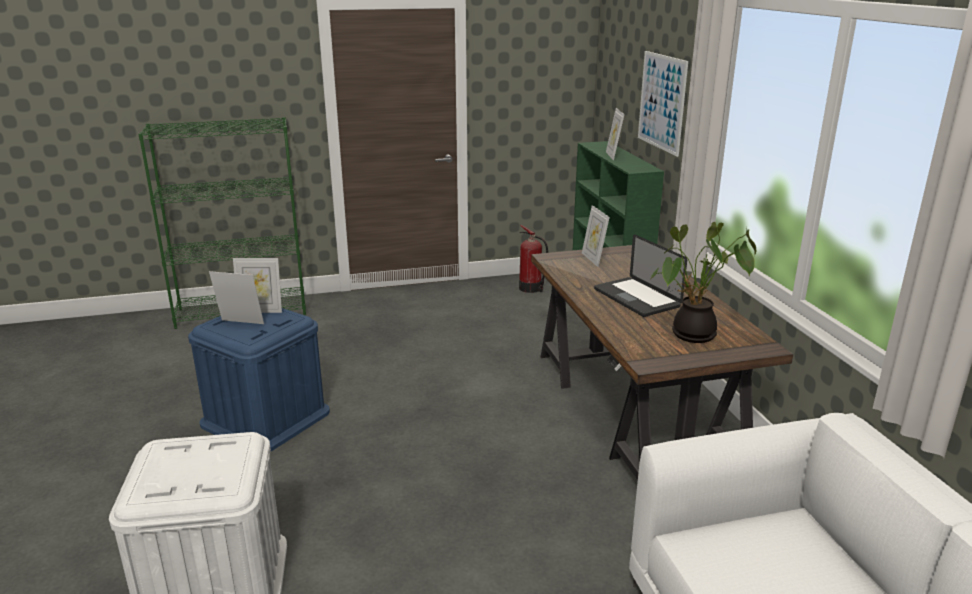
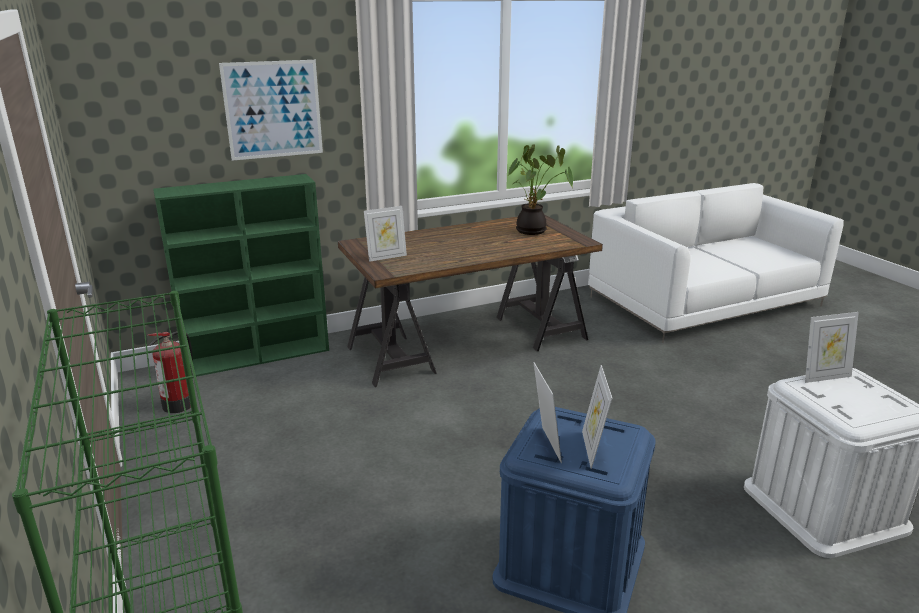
camera: 100 degrees left, 0 degrees up
(613, 156) = (236, 186): picture frame -> picture frame (824, 377)
(636, 298) = (473, 243): laptop -> none

